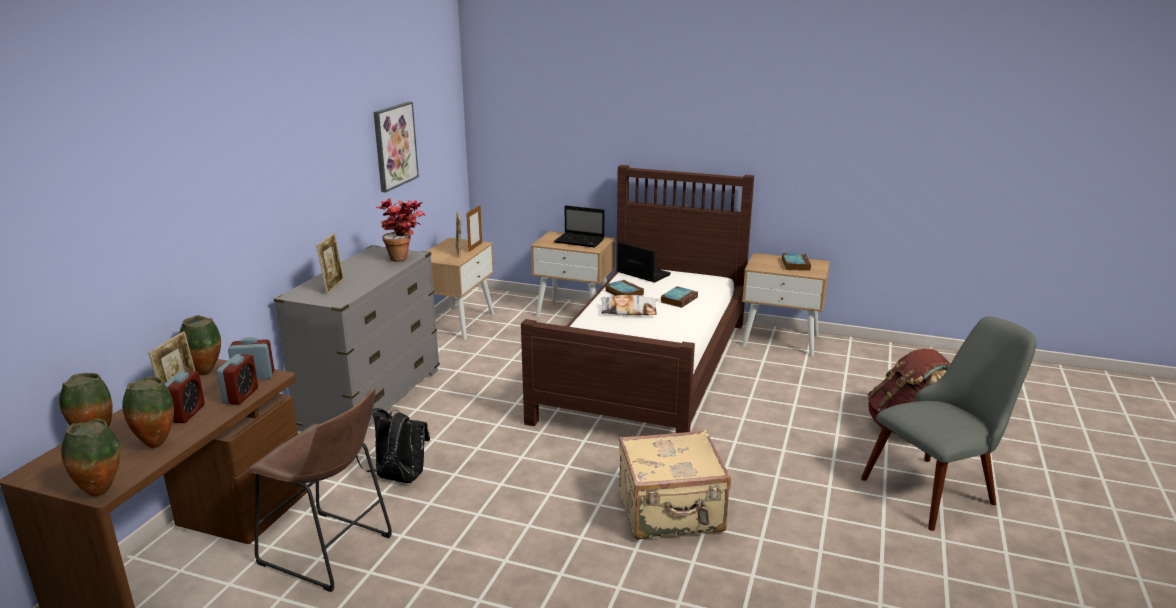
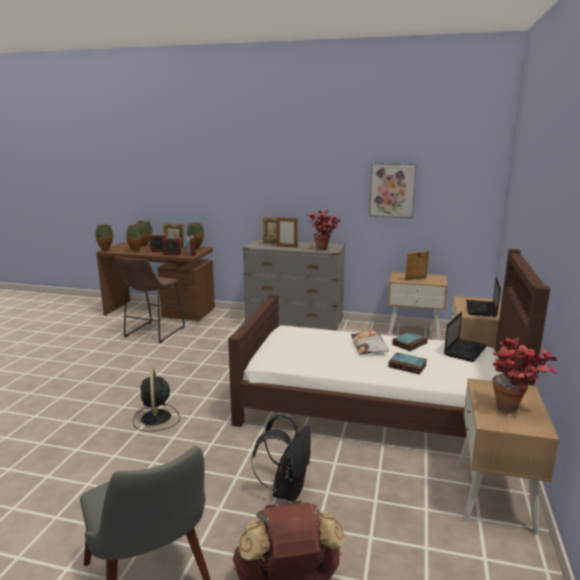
camera: 85 degrees right, 5 degrees down
(397, 478) = (211, 338): black backpack -> black backpack (287, 489)
(475, 247) = (431, 282): picture frame -> picture frame (286, 246)
(671, 513) = (156, 419): beige suitcase -> black fan
(795, 264) = (514, 410): book -> potted plant

